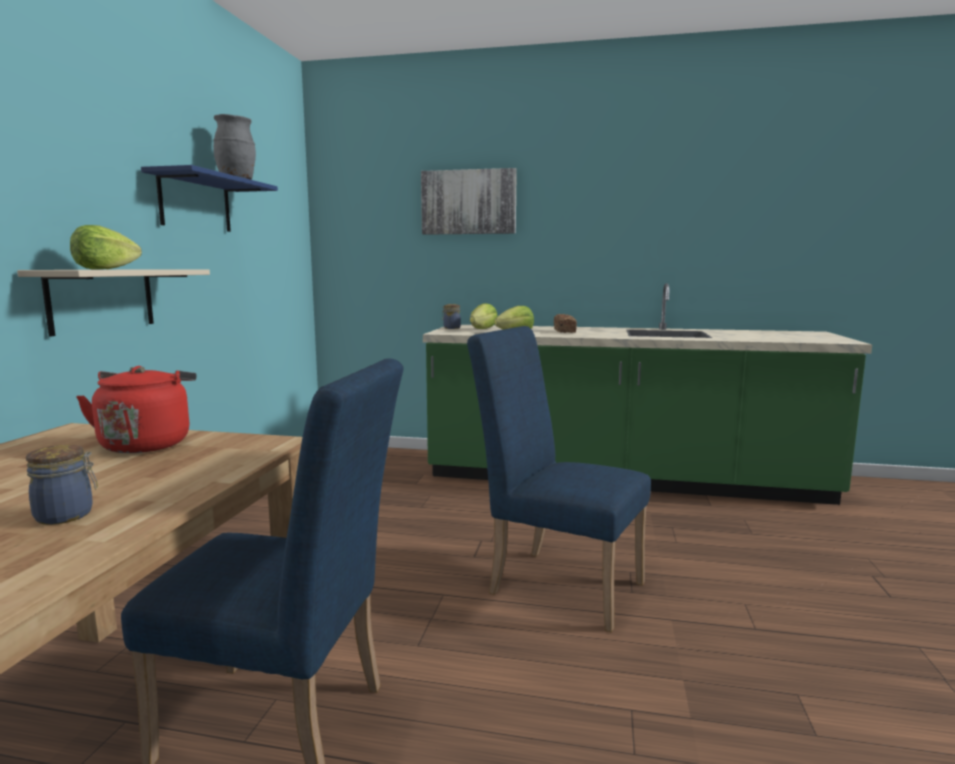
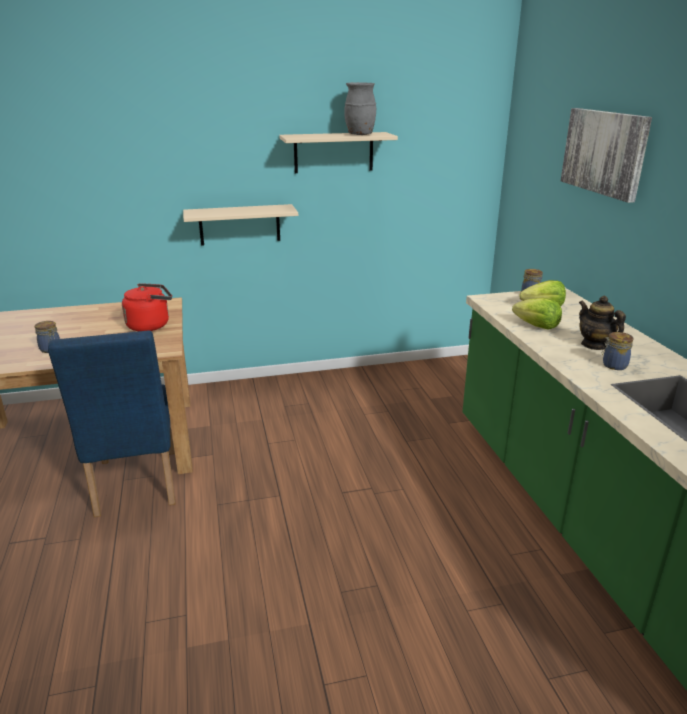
camera: 65 degrees right, 15 degrees up
(105, 269) = (216, 213): lettuce -> none
(195, 203) = (333, 152): blue shelf -> beige shelf
(556, 583) = (328, 545): blue chair -> none
(564, 331) = (595, 345): bread -> teapot
(601, 333) = (613, 365): none -> jar

